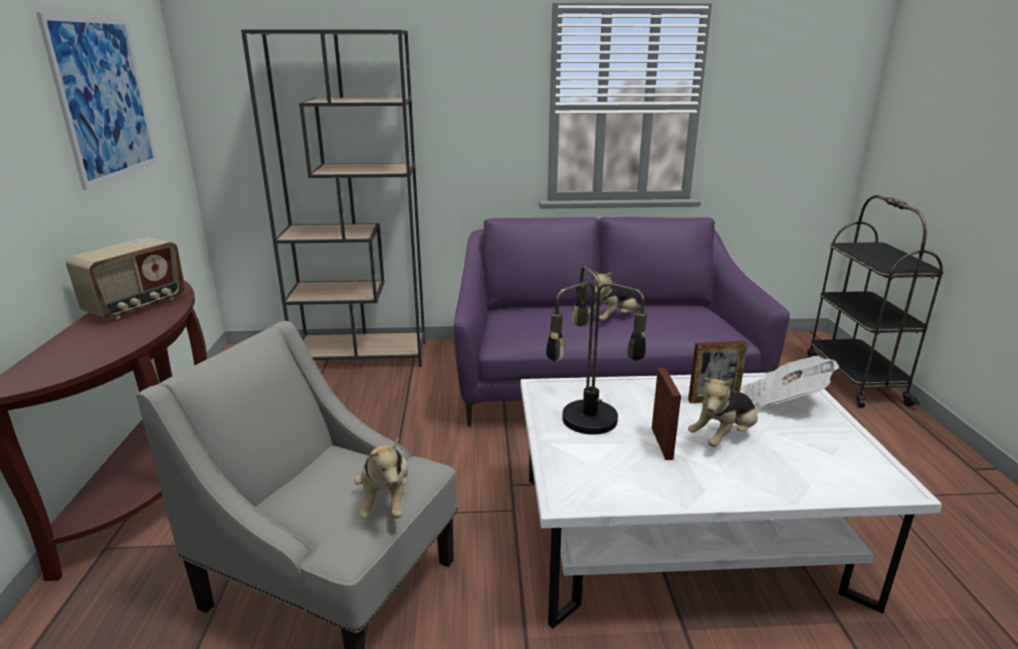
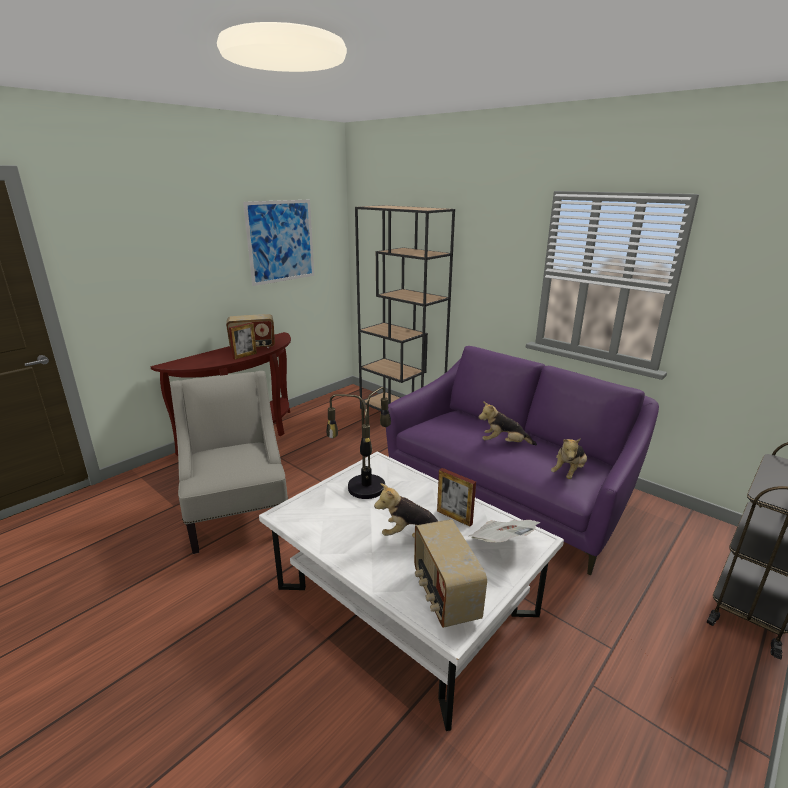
camera: 45 degrees right, 0 degrees up
(386, 500) = (234, 474): plush toy -> plush toy (568, 472)
(662, 443) = (374, 520): picture frame -> picture frame (245, 356)
(840, 465) = (444, 595): none -> radio

